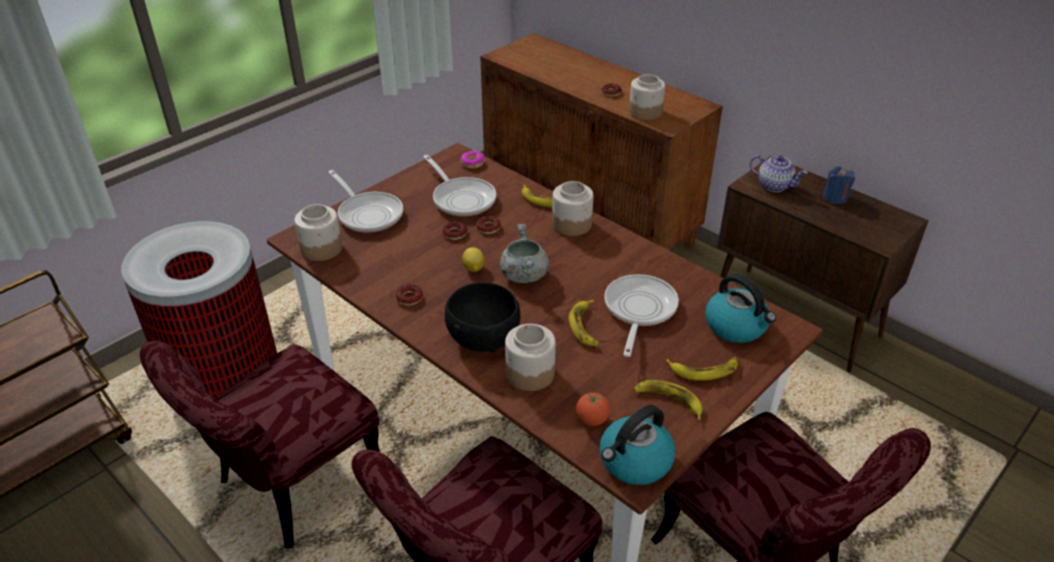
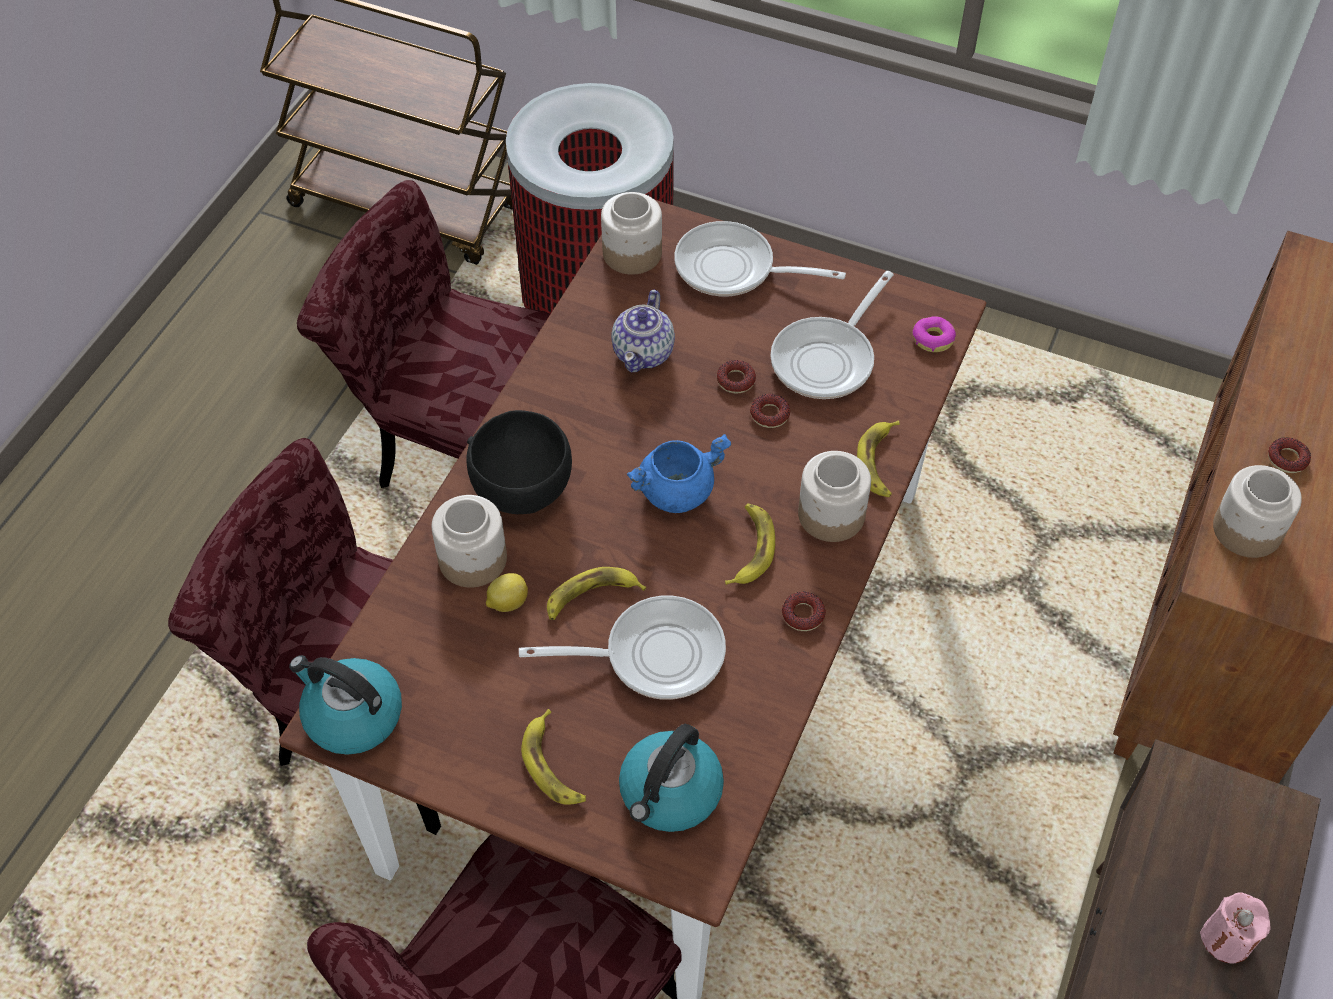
camera: 70 degrees right, 15 degrees up
(368, 214) = (733, 269): frying pan -> frying pan turned 75 degrees clockwise
(409, 298) = (571, 382): donut -> donut (803, 615)
(473, 268) = (664, 429): lemon -> lemon (507, 602)
(523, 274) = (676, 490): grey cooking pot -> blue cooking pot
(592, 419) = (411, 651): tomato -> none
(668, 401) = (475, 732): banana -> banana (750, 548)
(774, 185) = (1206, 819): teapot -> teapot (644, 352)
(835, 198) = (1226, 939): blue candle -> pink candle

